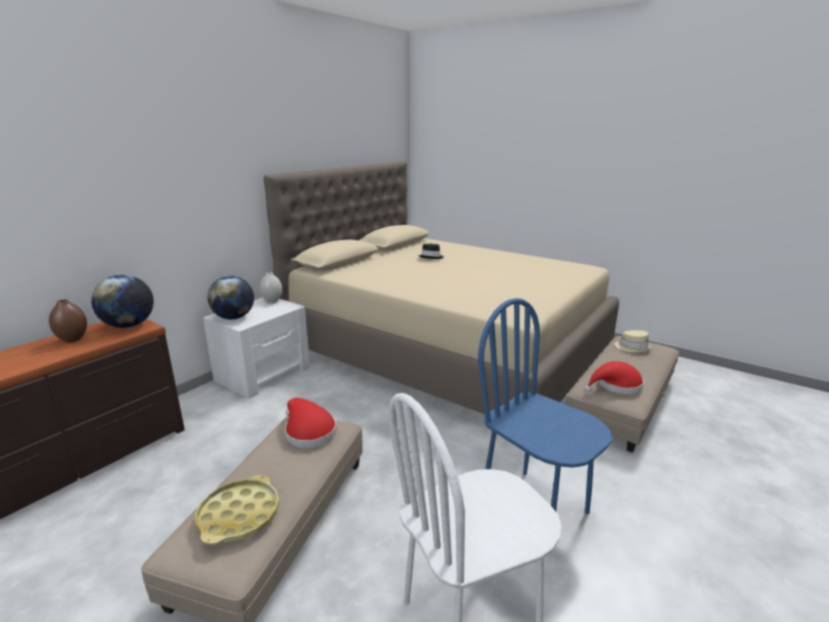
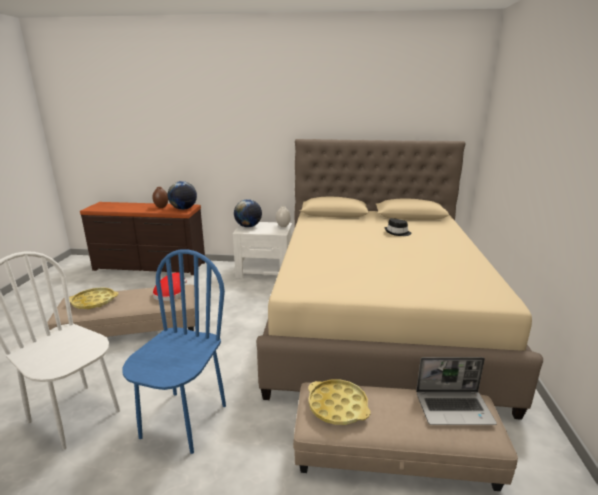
camera: 60 degrees right, 0 degrees up
(616, 385) = (337, 406): red hat -> yellow tray
(633, 347) = (454, 408): beige hat -> laptop

